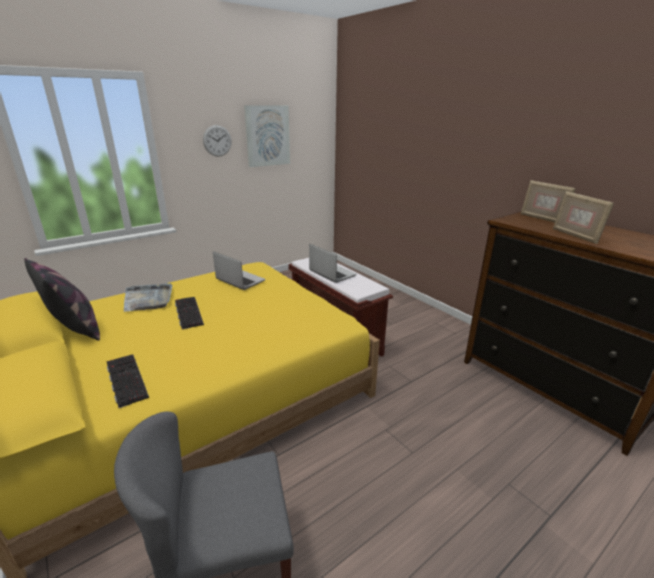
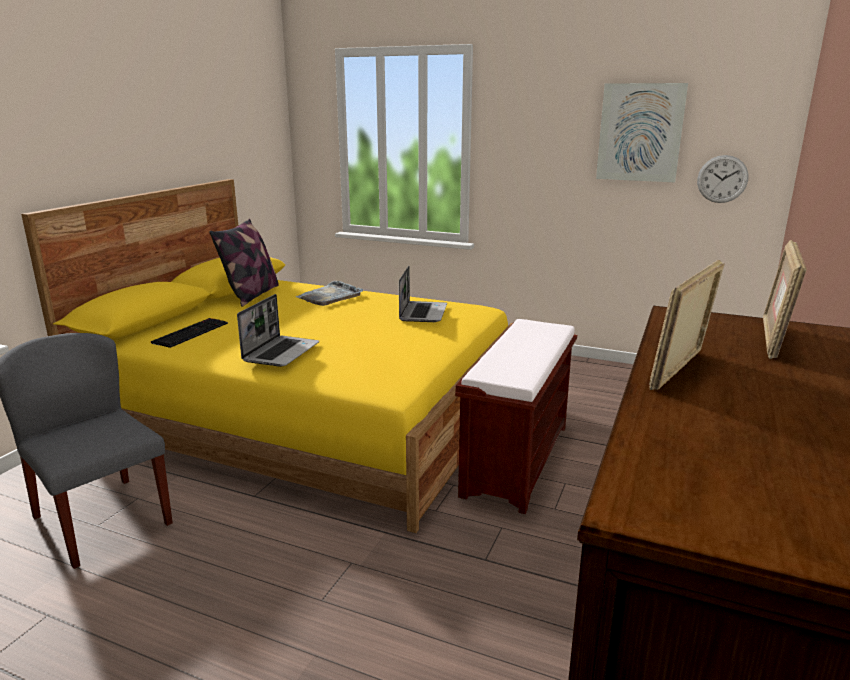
camera: 60 degrees right, 5 degrees down
(187, 312) = (319, 315): keyboard -> none
(217, 141) = (553, 134): wall clock -> wall clock (722, 179)
(331, 273) = (517, 346): laptop -> laptop (281, 352)

